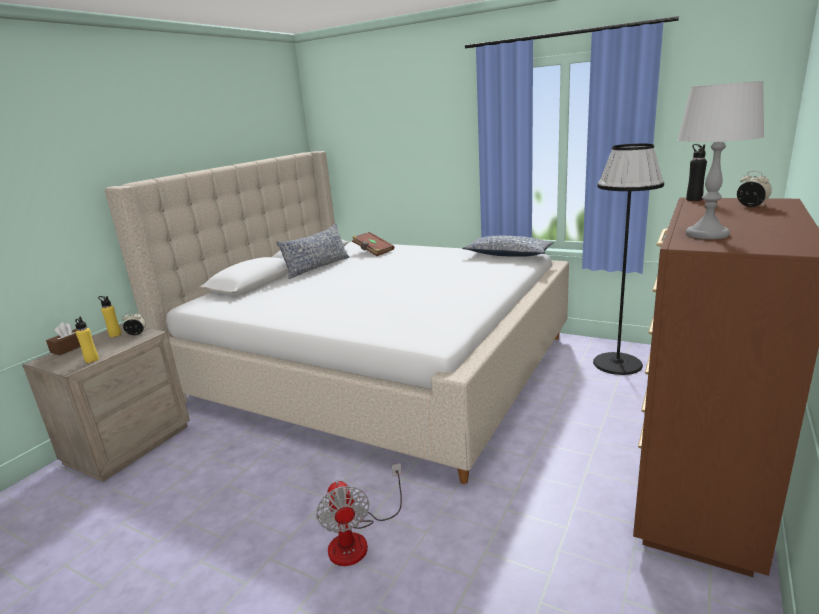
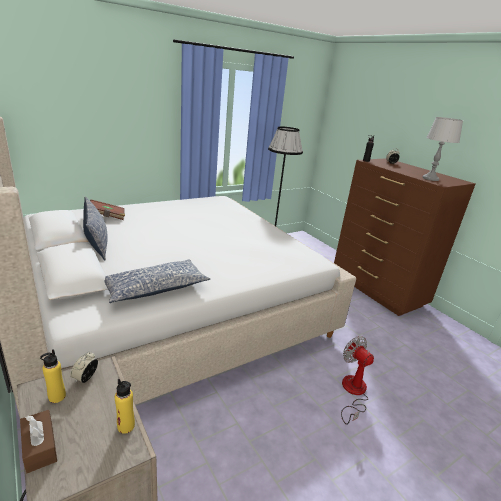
camera: 65 degrees left, 5 degrees up
(358, 539) = (353, 392): fan -> fan turned 135 degrees counterclockwise
(508, 254) = (210, 200): pillow -> pillow (155, 288)

